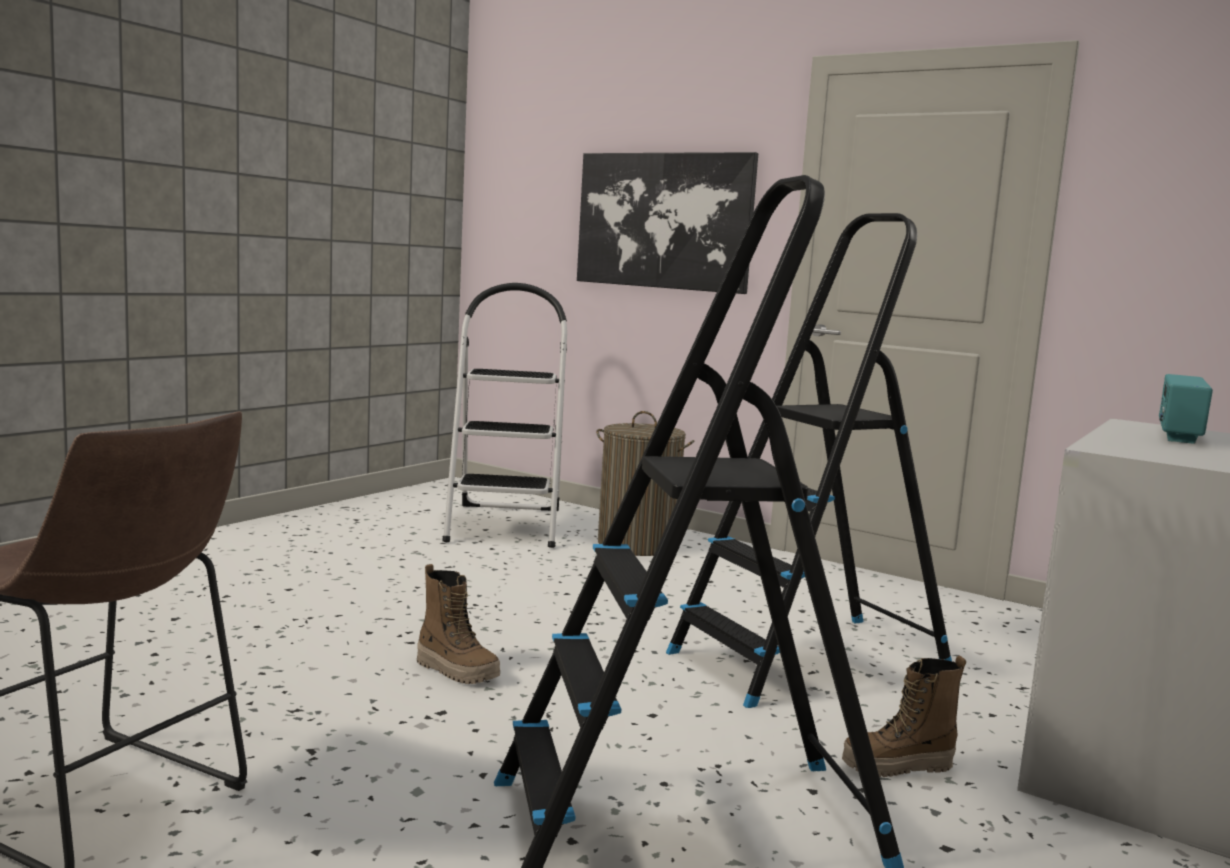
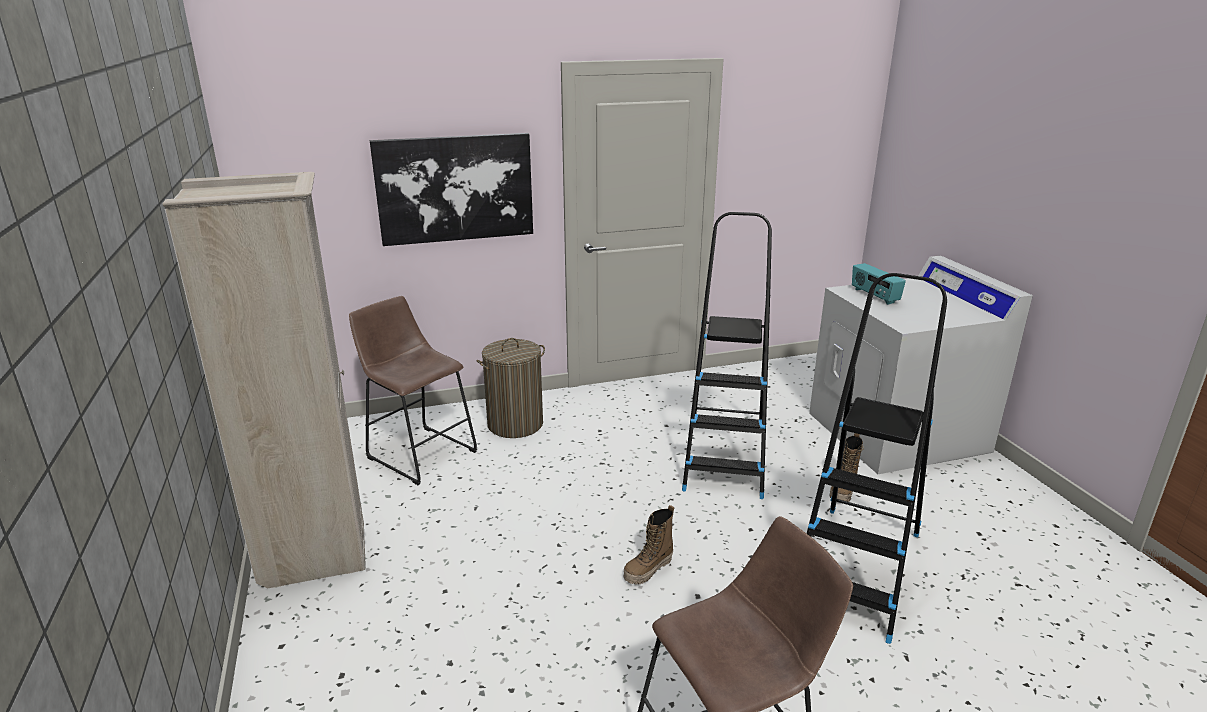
camera: 50 degrees left, 15 degrees up
(286, 533) = (315, 554): none -> beige cabinet
(457, 671) = (648, 570): boot -> boot turned 150 degrees clockwise
(506, 524) = (418, 452): step ladder -> brown stool

